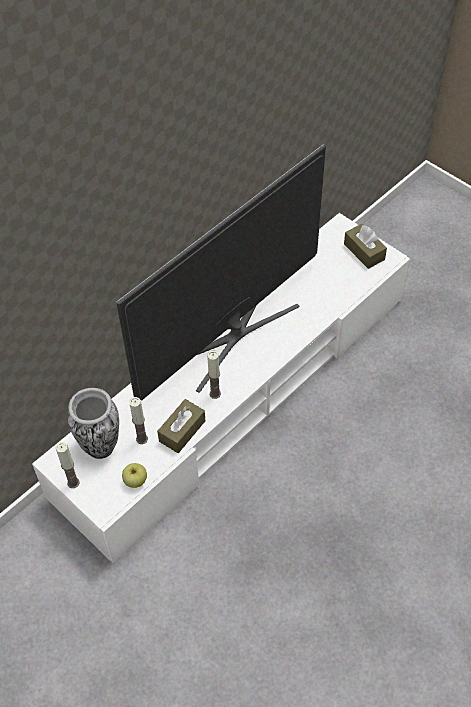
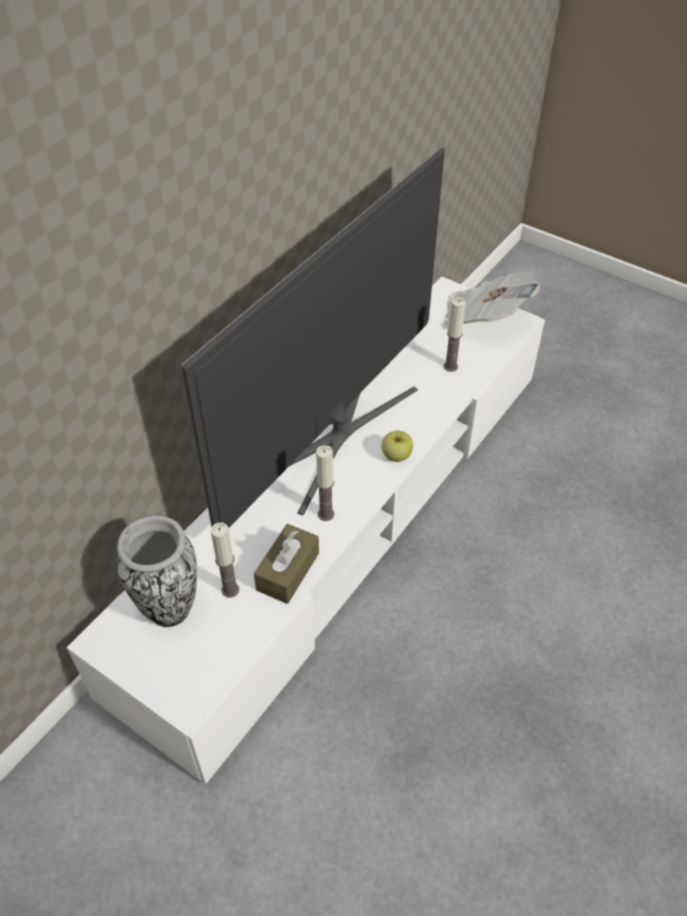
camera: 10 degrees left, 5 degrees down
(73, 482) = (134, 668): candle -> candle (450, 366)
(135, 481) = (229, 652): apple -> apple (396, 455)
(364, 252) = (485, 317): brown tissue box -> newspaper

